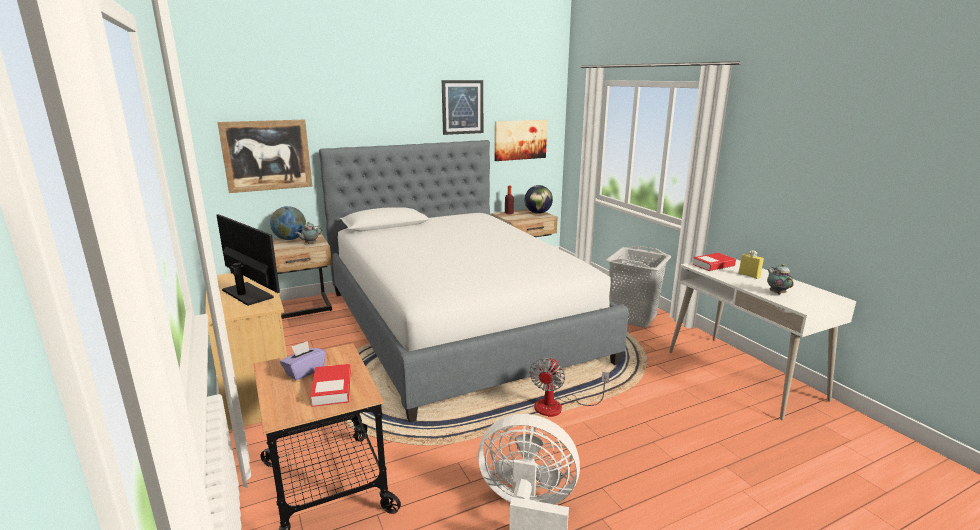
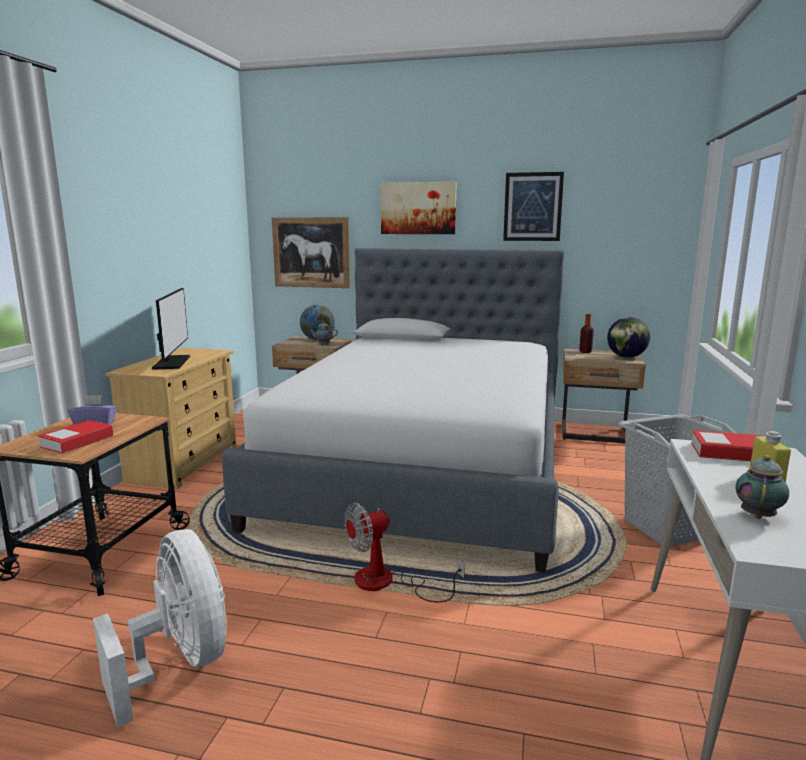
camera: 40 degrees right, 5 degrees down
(520, 139) = (618, 253): picture -> picture (418, 208)

